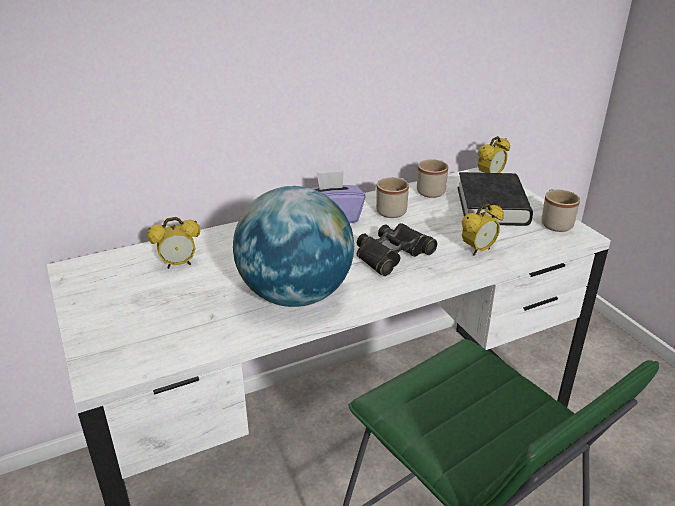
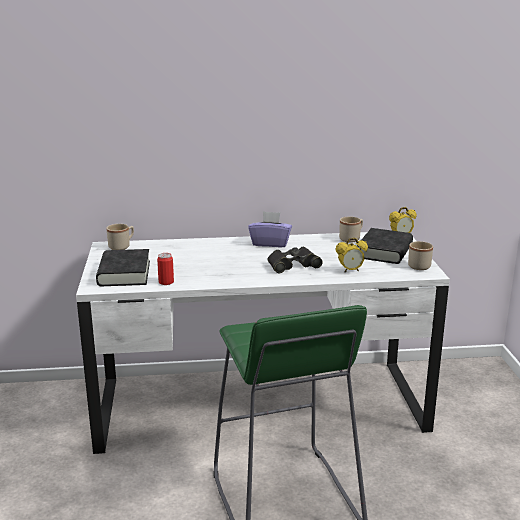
camera: 20 degrees right, 10 degrees down
(139, 328) = (124, 273): none -> black book
(178, 264) = (163, 251): alarm clock -> none
(223, 333) = (166, 282): none -> can
(296, 295) = (218, 273): globe -> none
(393, 210) = (314, 244): beige mug -> beige mug (122, 246)

